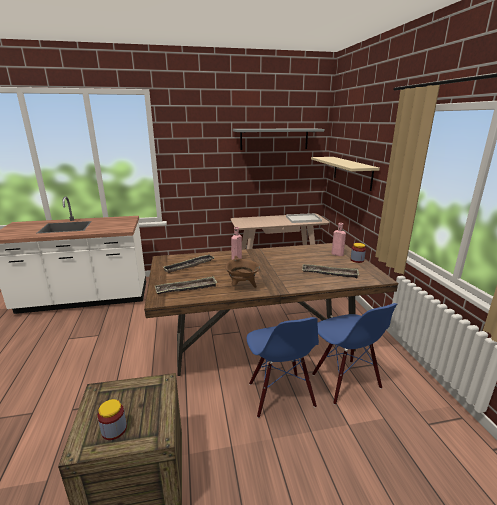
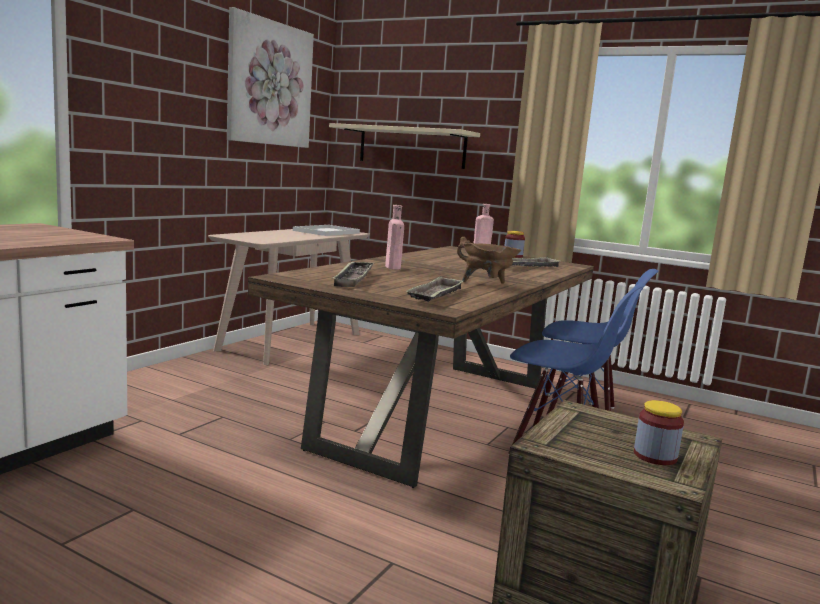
camera: 50 degrees left, 10 degrees down
(274, 139) = (270, 84): grey shelf -> picture

